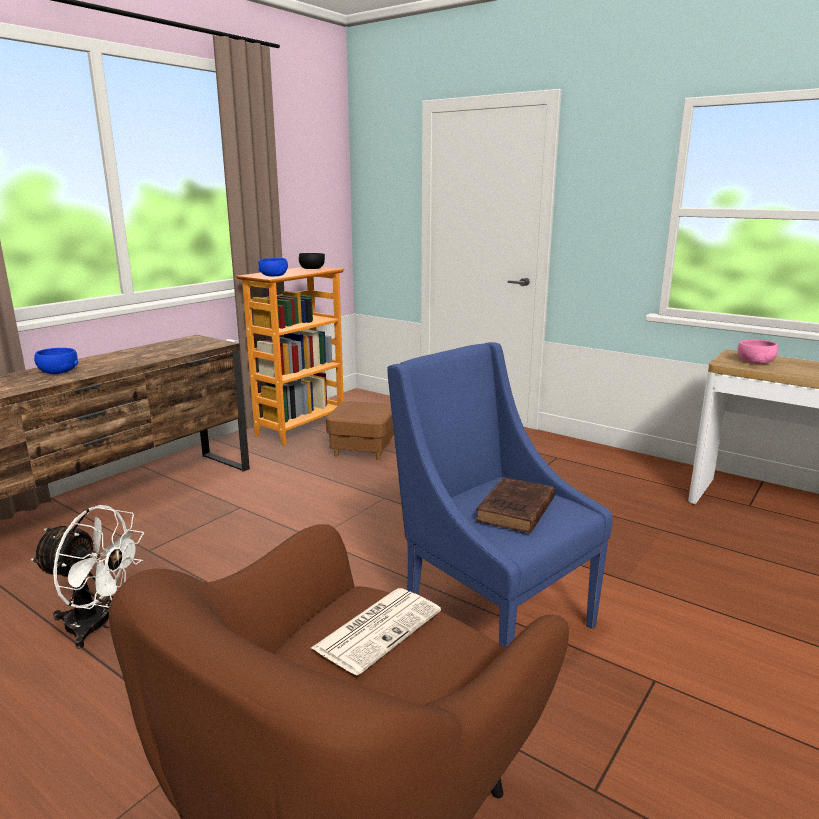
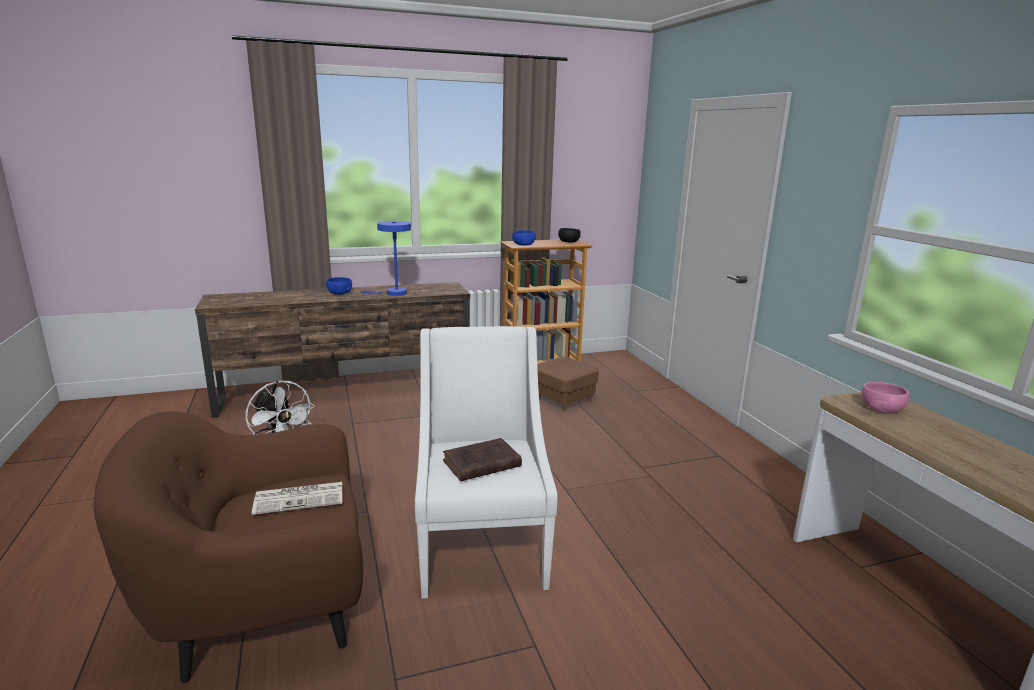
camera: 35 degrees right, 0 degrees up
(139, 359) = (392, 293): none -> blue table lamp
(491, 621) = (481, 551): blue armchair -> white armchair

